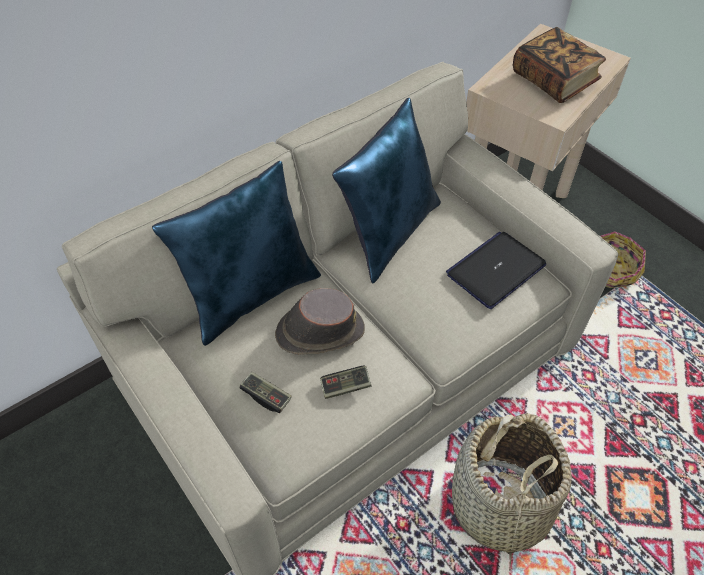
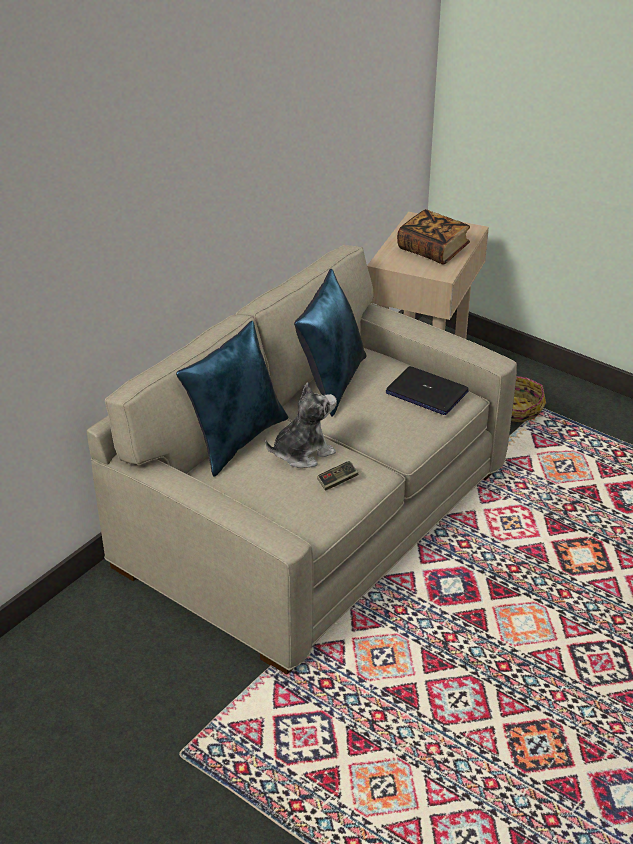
camera: 15 degrees left, 15 degrees down
(266, 396) = (279, 497): game controller -> none
(319, 332) = (302, 452): brown hat -> plush toy
(496, 270) = (426, 392): laptop -> laptop turned 90 degrees counterclockwise
(499, 506) = (474, 584): basket -> none

